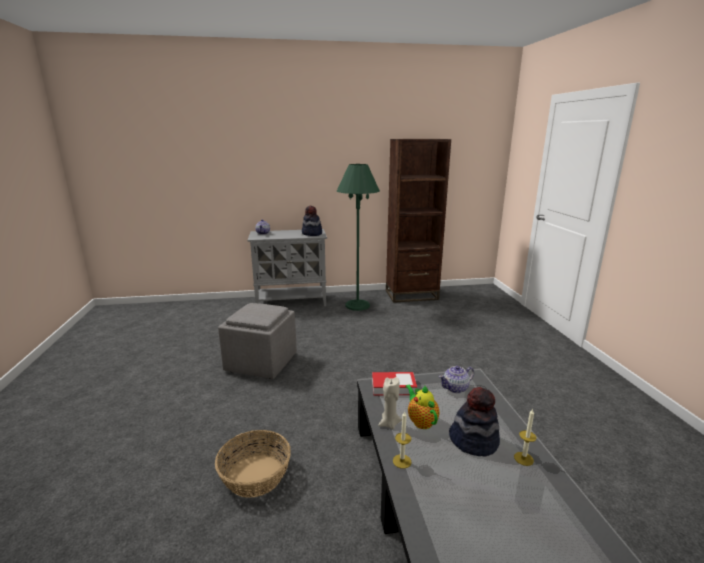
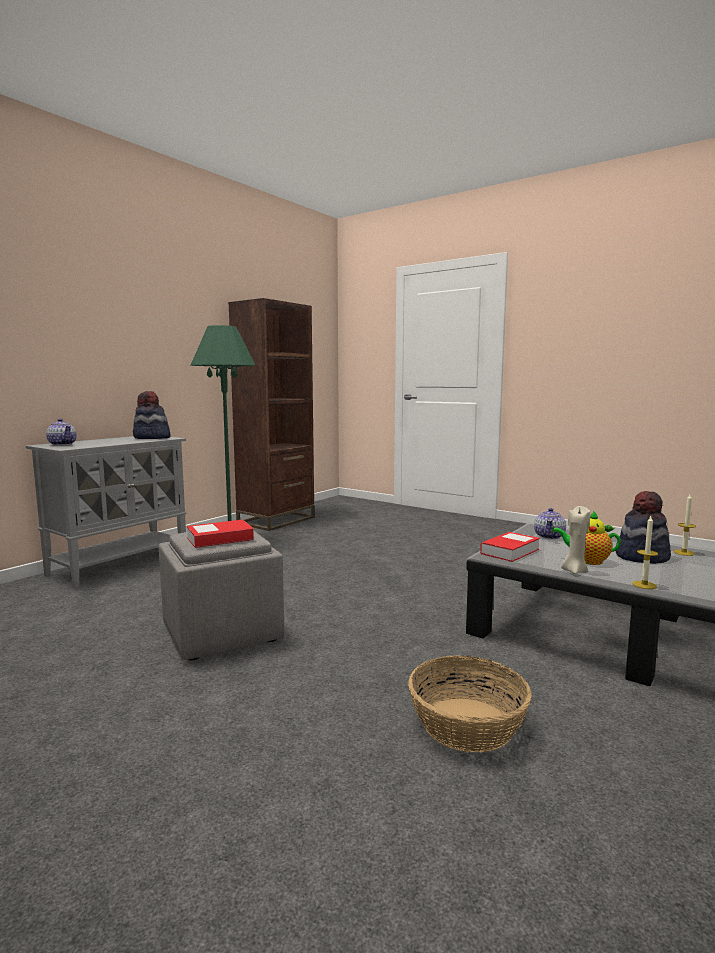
camera: 45 degrees left, 10 degrees down
(253, 314) = (220, 539): none -> book

